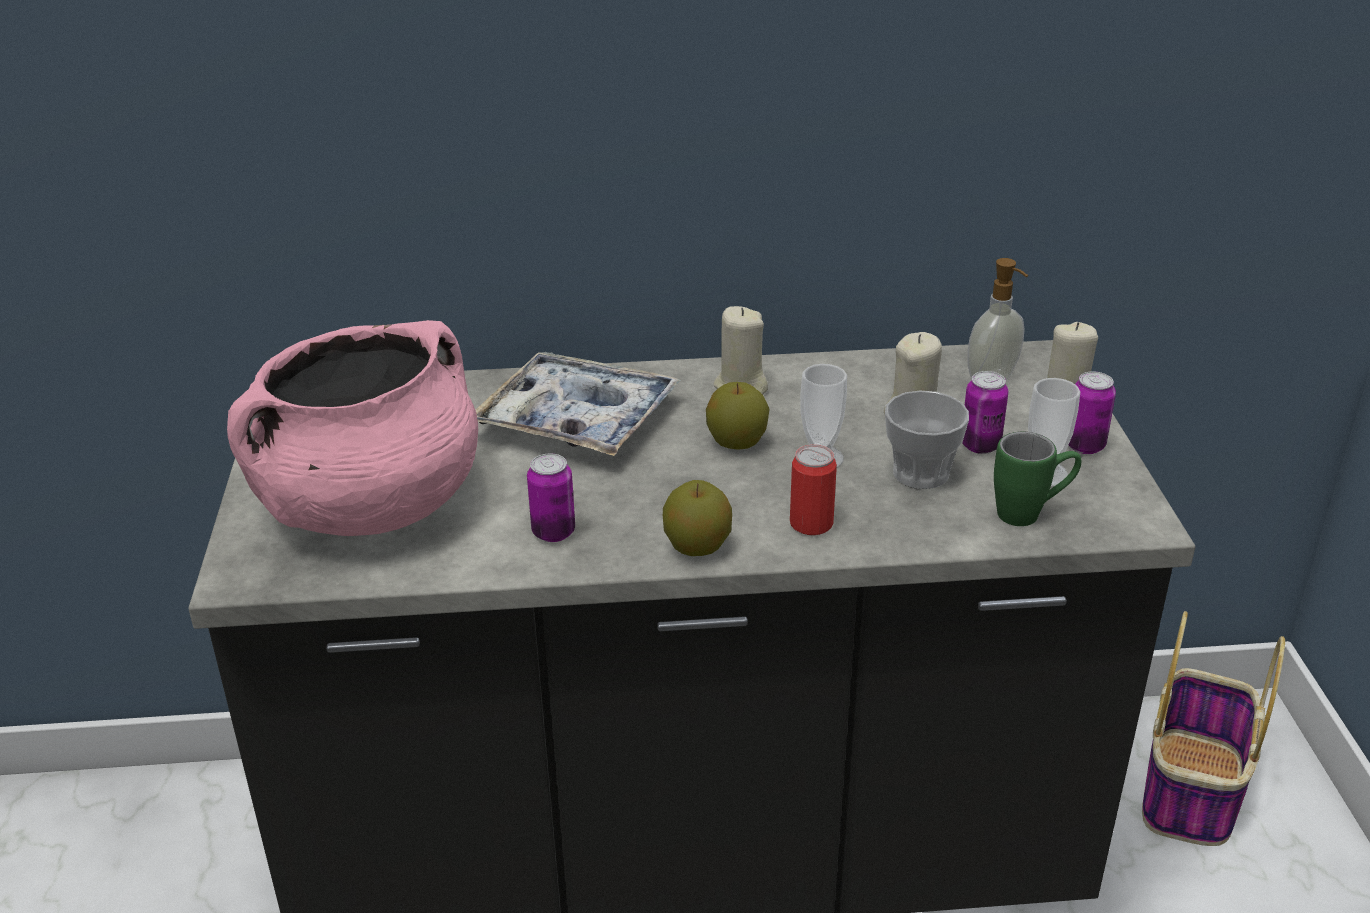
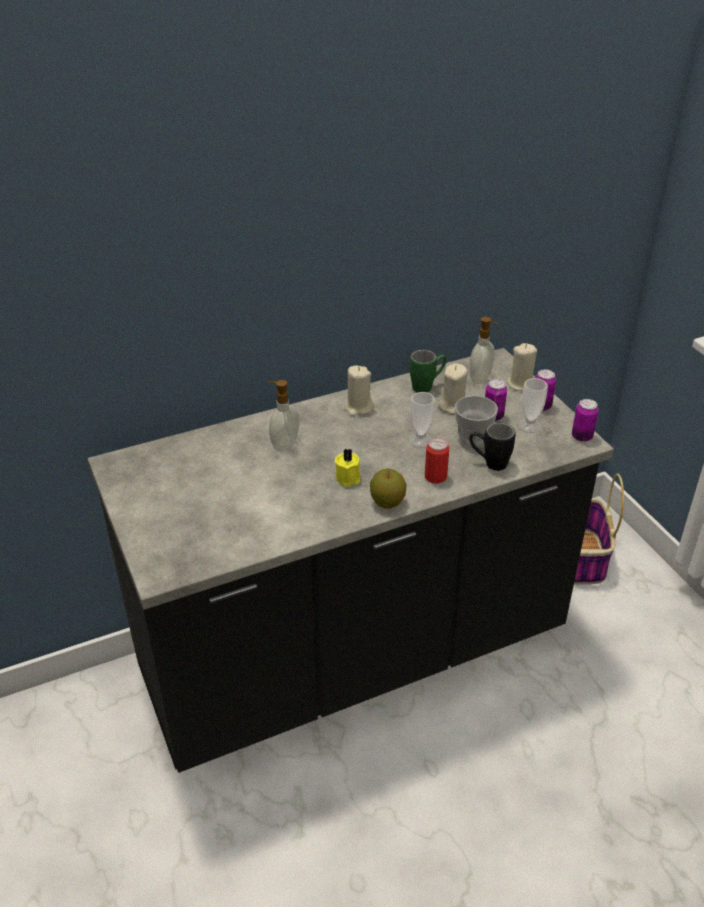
camera: 20 degrees left, 5 degrees up
(370, 506) = (204, 518): pink cooking pot -> none
(553, 532) = (310, 511): can -> can (582, 437)
(577, 420) = (284, 444): tray -> soap dispenser
(654, 492) = (349, 477): none -> yellow candle
(737, 442) = (374, 439): apple -> none
(926, 521) = (489, 463): none -> black mug
(1031, 513) = (534, 448): green mug -> green mug (427, 386)

